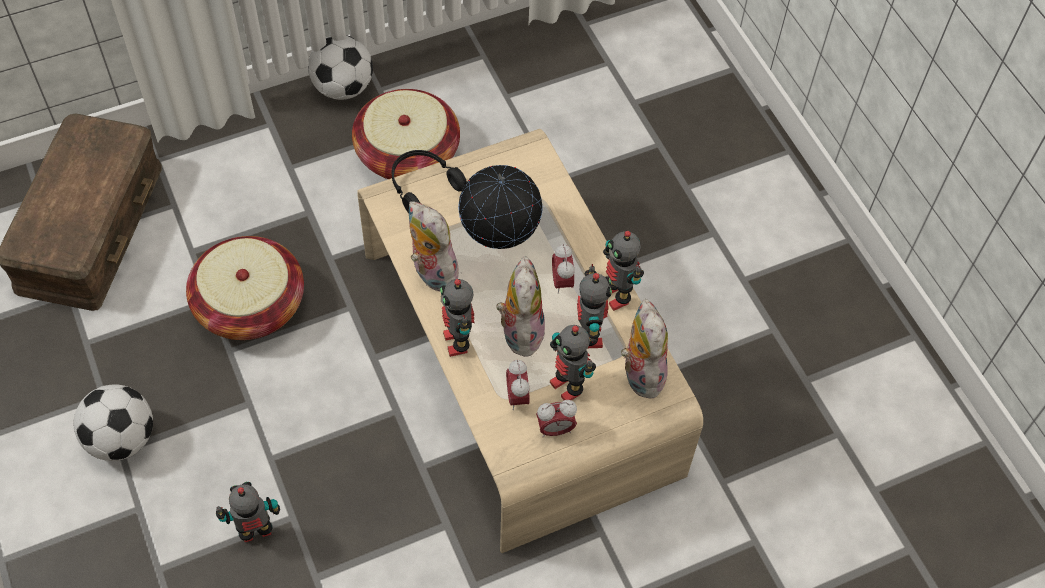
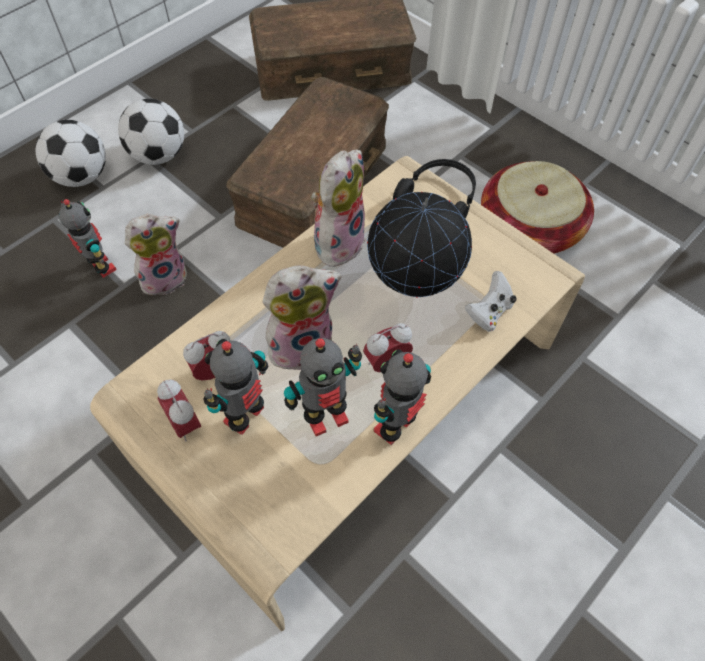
camera: 70 degrees right, 0 degrees up
(250, 305) = (312, 182): basket -> brown storage box
(343, 88) = (565, 158): football -> football (82, 176)
(458, 342) = (263, 293): toy robot -> none
(548, 201) = (489, 312): none -> white game controller
(640, 373) = (297, 492): plush toy -> plush toy (165, 277)

